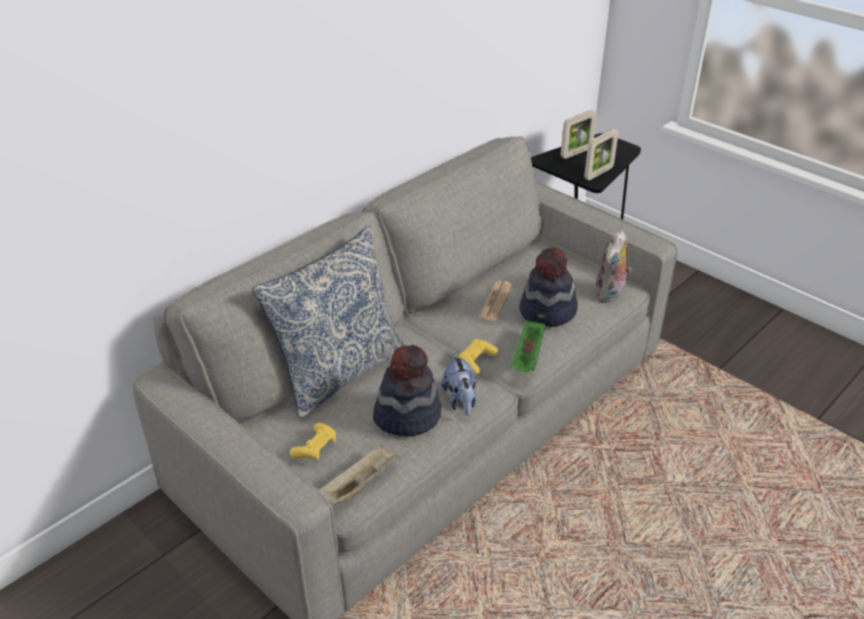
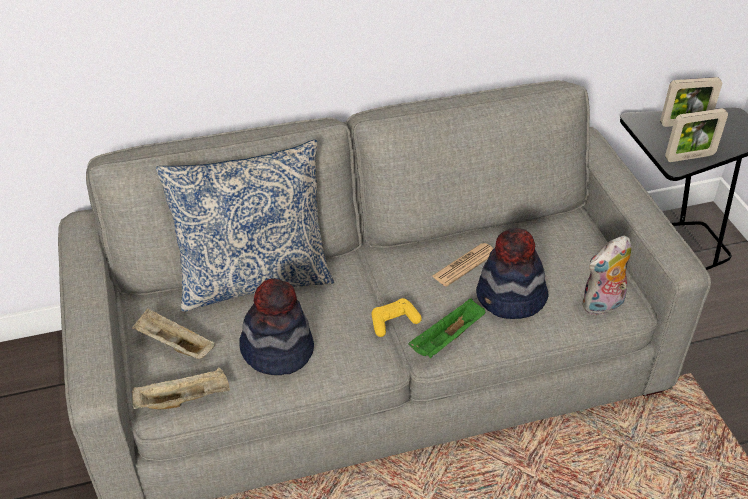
camera: 30 degrees right, 5 degrees up
(315, 447) = (174, 345): yellow game controller -> beige tray
(460, 401) = (343, 357): plush toy -> none

